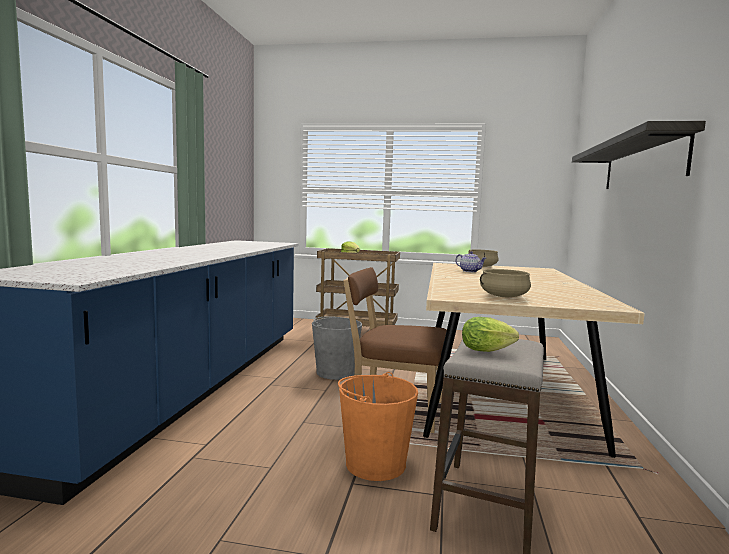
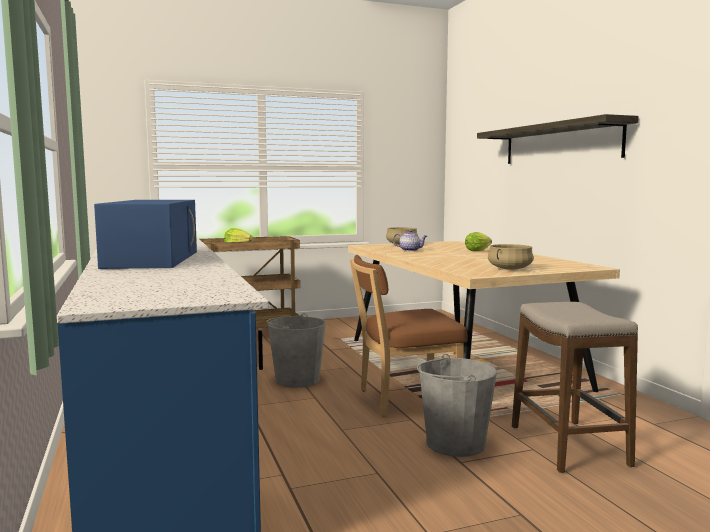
camera: 30 degrees left, 0 degrees up
(181, 253) = (152, 259): none -> blue microwave
(375, 463) = (454, 443): orange bucket -> grey bucket
(489, 351) = (569, 313): lettuce -> lettuce (478, 251)

